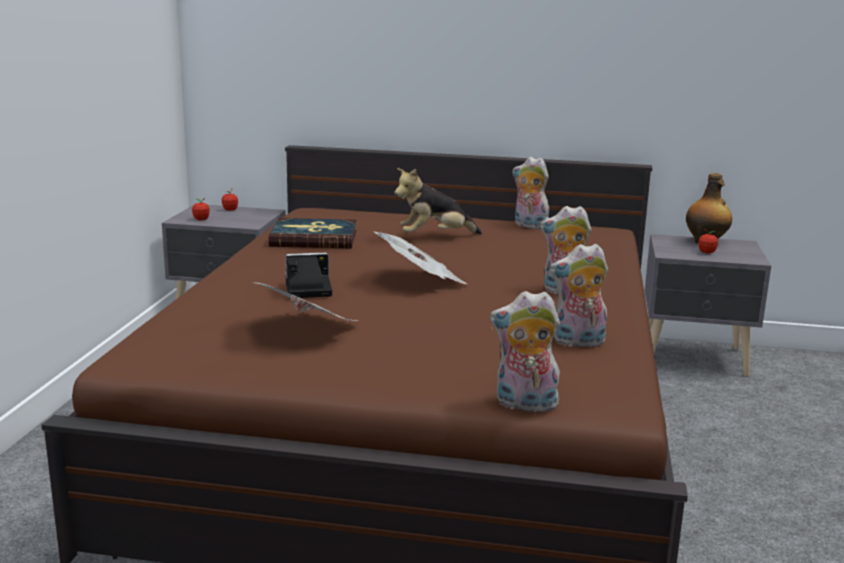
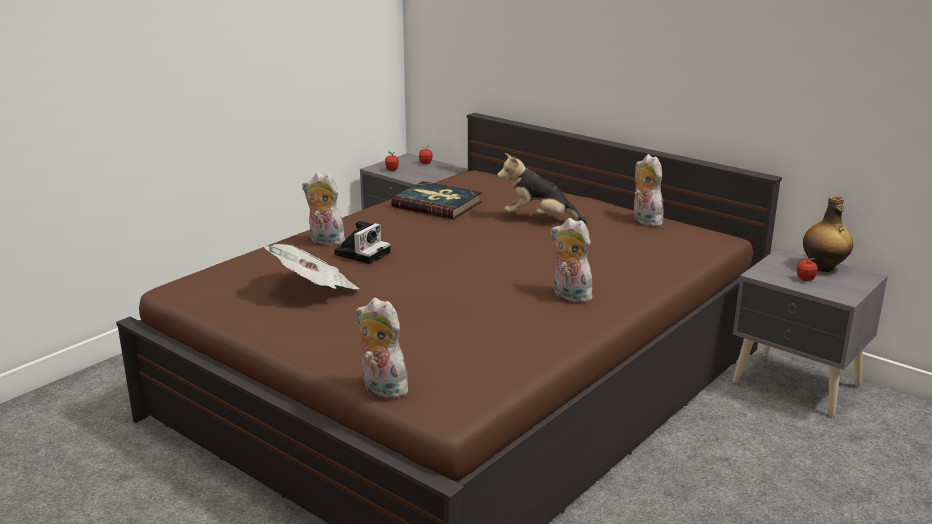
camera: 30 degrees right, 5 degrees up
(306, 289) = (363, 252): camera -> camera turned 105 degrees clockwise
(421, 281) = (462, 262): newspaper -> none
(578, 342) = (504, 346): plush toy -> plush toy (324, 241)

